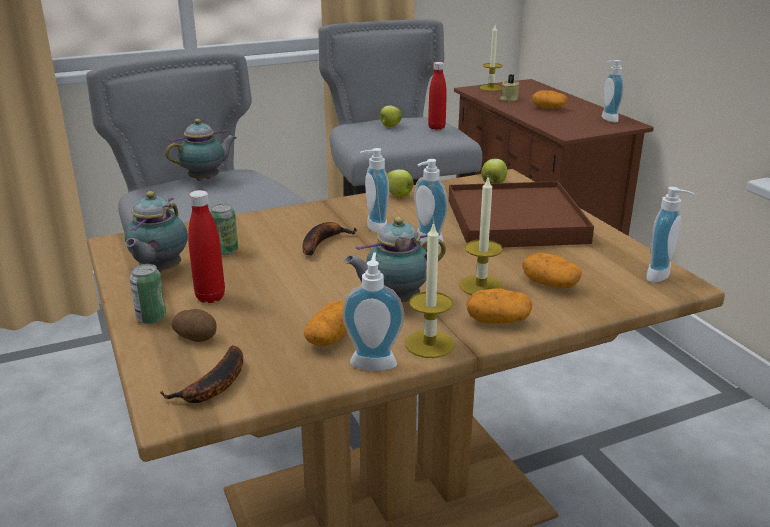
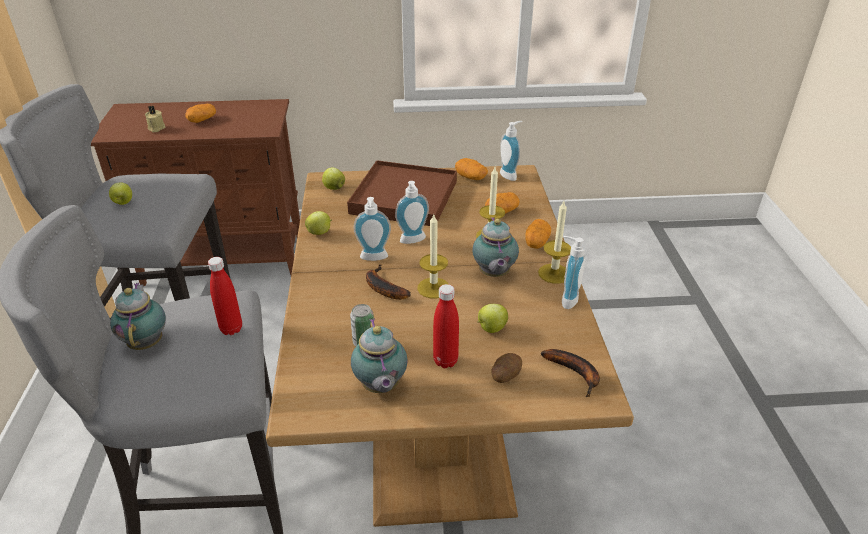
camera: 70 degrees left, 10 degrees up
(151, 318) = (465, 398): can -> none
(159, 271) = (380, 387): teapot -> teapot turned 45 degrees clockwise
(280, 315) = (491, 328): none -> apple
(329, 338) = (531, 312): potato -> potato (470, 177)
(436, 127) = (157, 181): red bottle -> red bottle (231, 329)
(491, 88) = (114, 127): candle -> candle (433, 288)
(607, 119) = (255, 108): soap dispenser -> none

